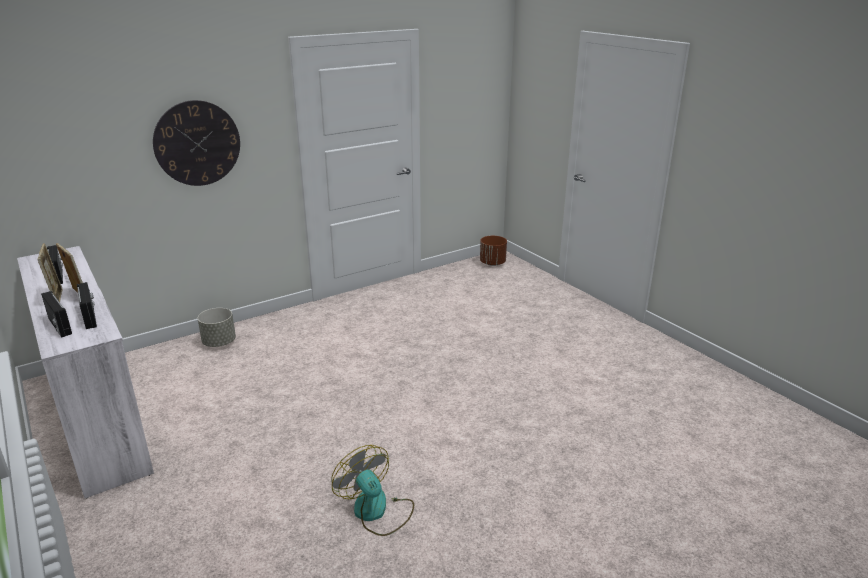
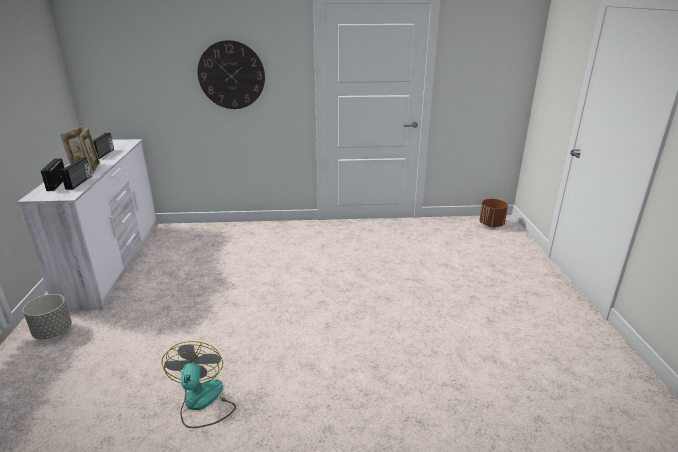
camera: 30 degrees right, 0 degrees up
(219, 342) = (229, 232): grey planter -> grey planter (53, 332)

